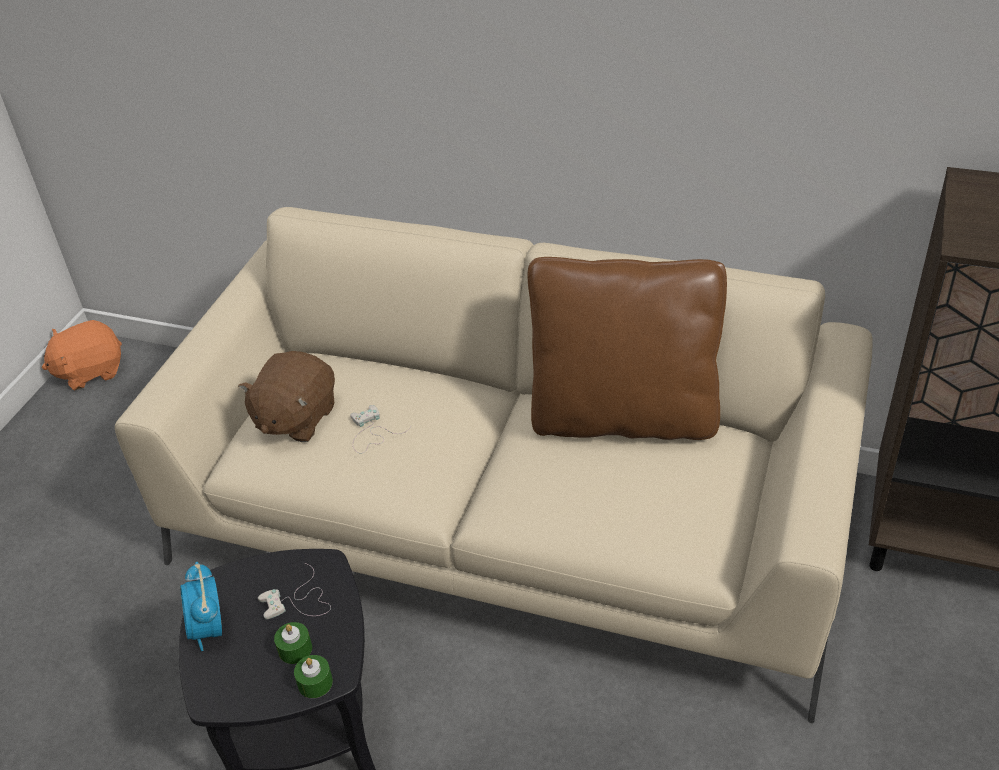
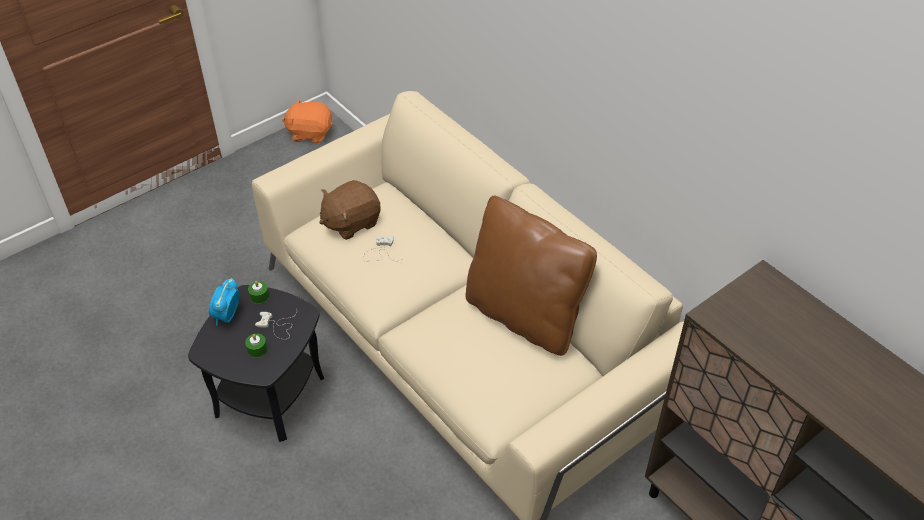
camera: 30 degrees right, 5 degrees up
(315, 683) = (253, 371): green candle -> green candle (259, 296)

